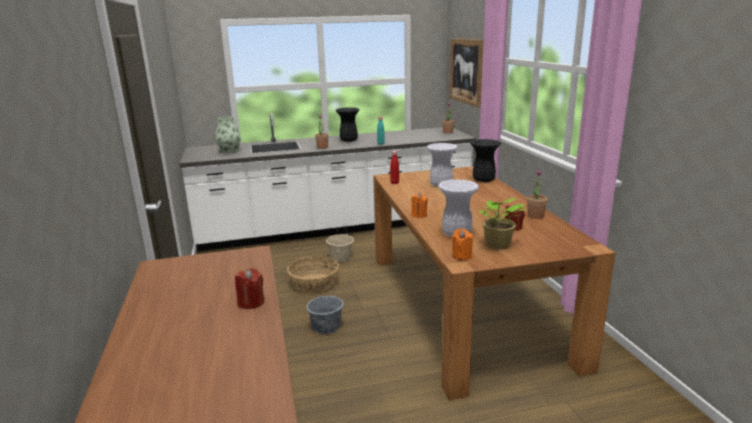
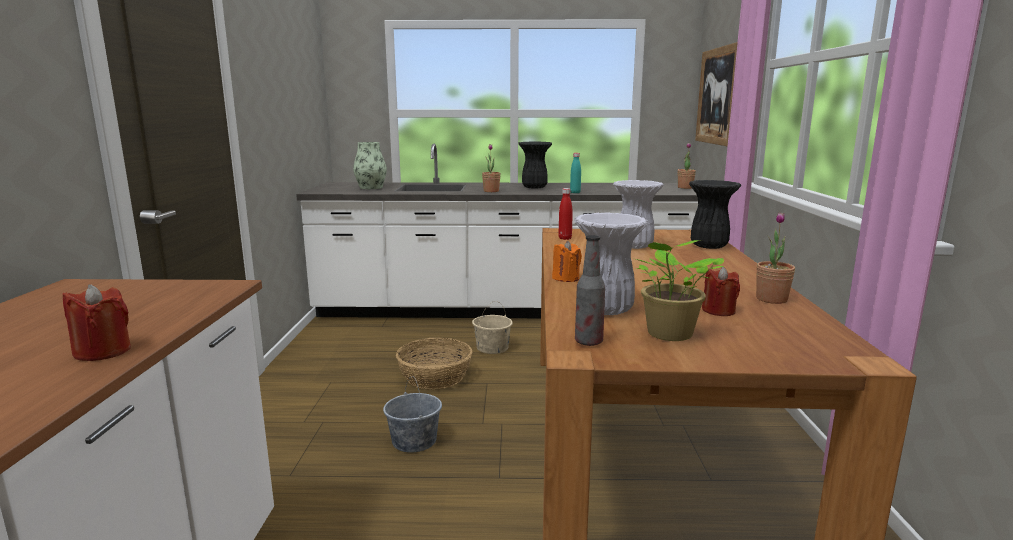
camera: 15 degrees right, 5 degrees down
(461, 256) = (588, 342): orange candle -> bottle

